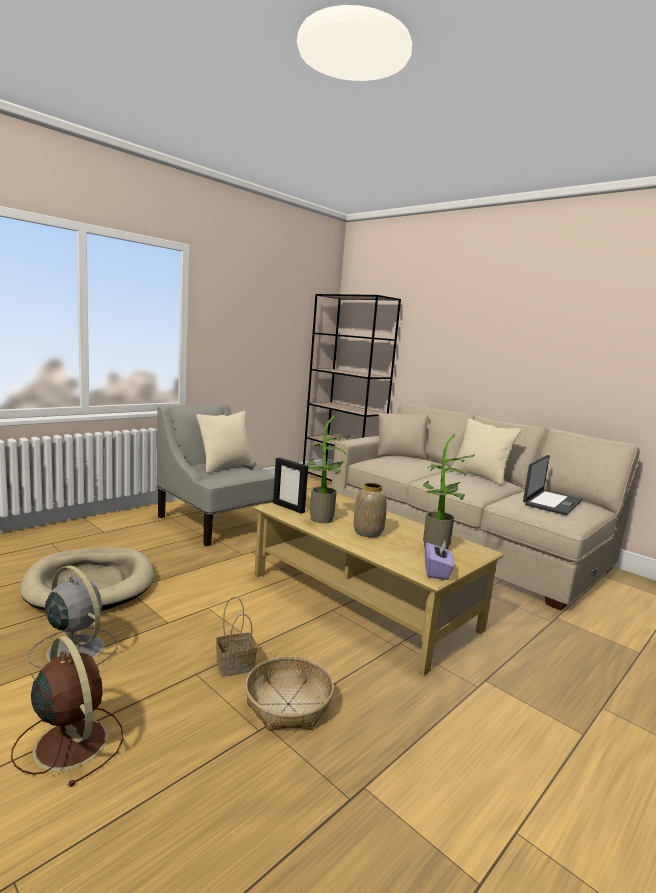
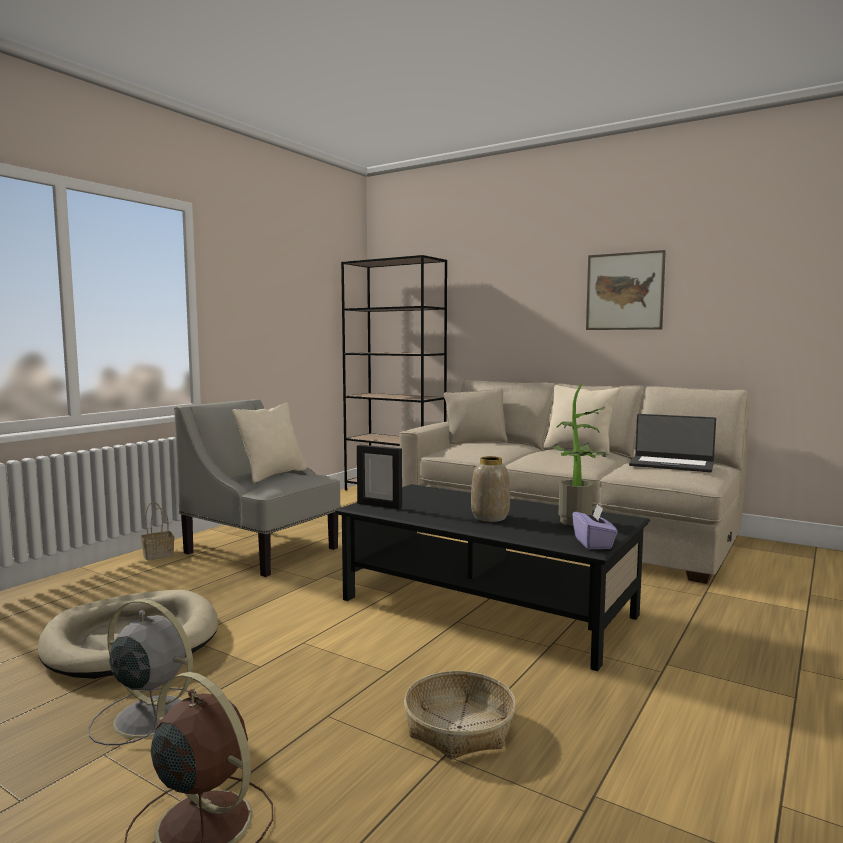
camera: 10 degrees left, 5 degrees down
(236, 665) = (373, 697): basket -> basket (159, 555)
(322, 520) = (429, 513): potted plant -> none
(364, 601) = (489, 607): beige coffee table -> black coffee table
(544, 342) = (624, 291): none -> picture
(551, 502) = (671, 464): laptop -> laptop turned 90 degrees clockwise

